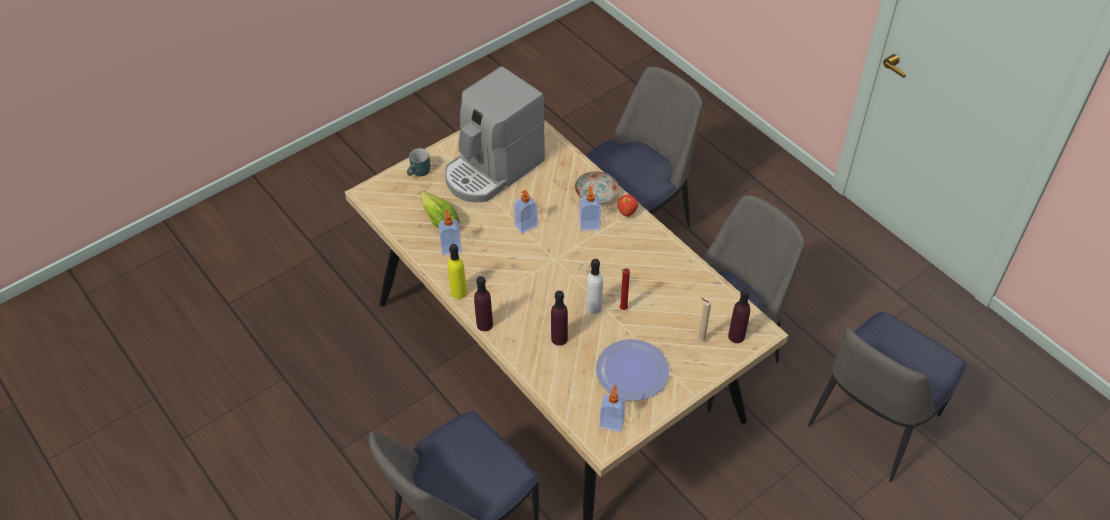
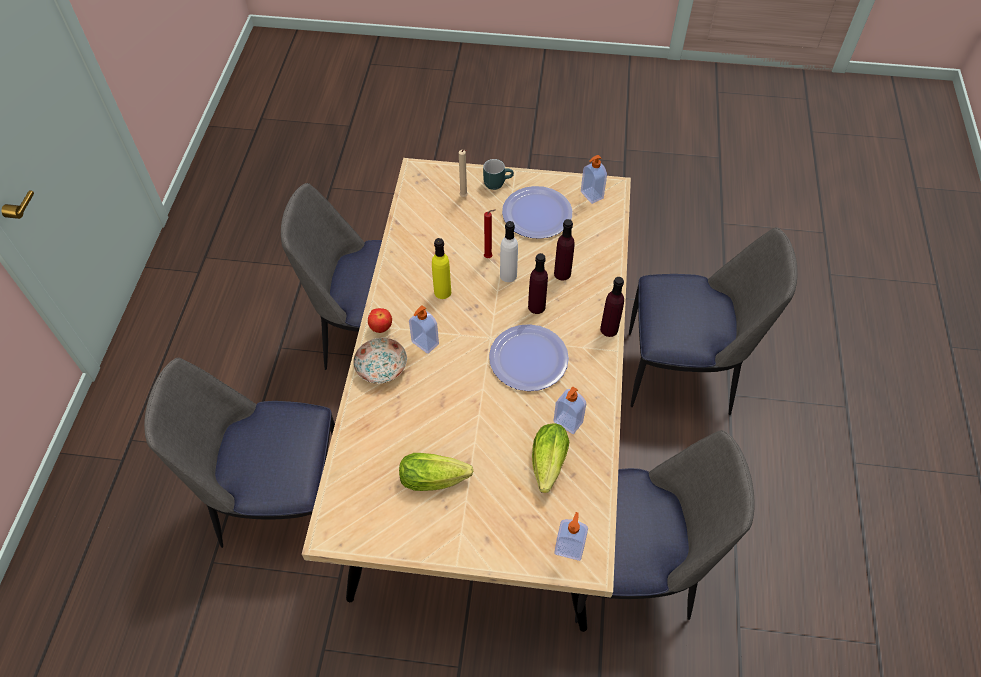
camera: 135 degrees left, 5 degrees up
(420, 173) = (511, 543): turquoise mug -> turquoise mug (497, 182)
(458, 292) = (603, 374): yellow bottle -> yellow bottle (442, 292)
(492, 169) = (437, 479): coffee machine -> lettuce
(515, 265) = (528, 359): none -> plate
(526, 226) = (477, 387): soap dispenser -> soap dispenser (569, 548)
(736, 336) = (437, 181): purple bottle -> purple bottle (536, 306)
(872, 424) = (347, 219): chair -> chair (630, 568)

